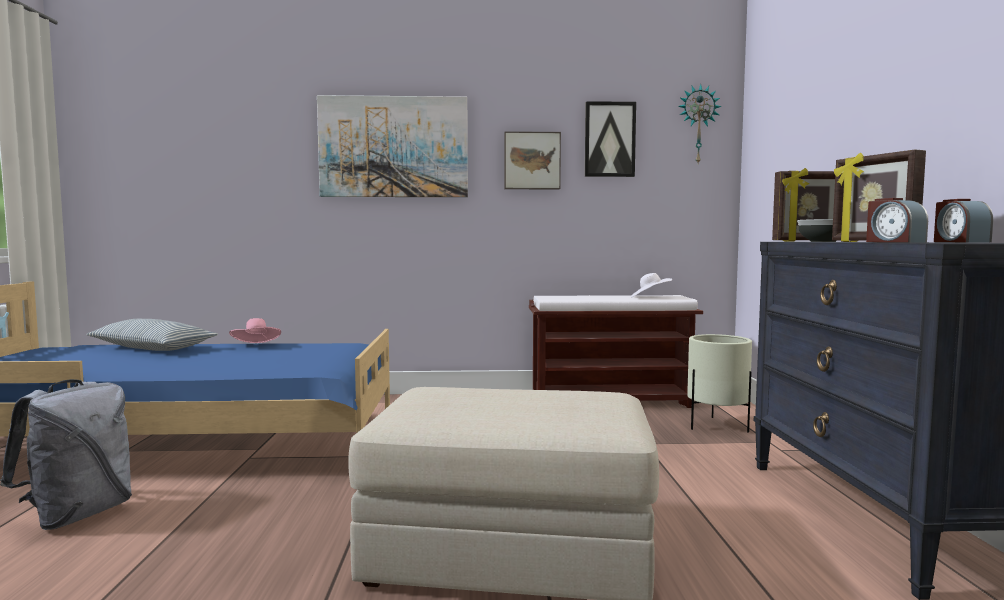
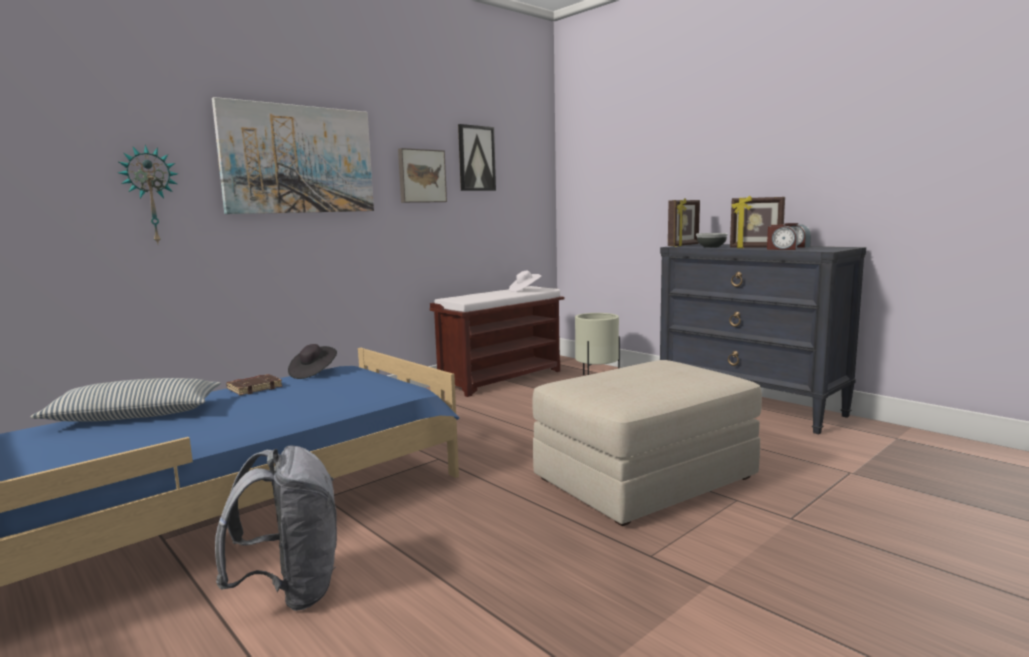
camera: 40 degrees left, 5 degrees up
(256, 346) = (255, 388): pink hat -> brown book
(321, 343) = (313, 373): none -> black hat
(698, 125) = (531, 148): wall clock -> wall clock (150, 195)

